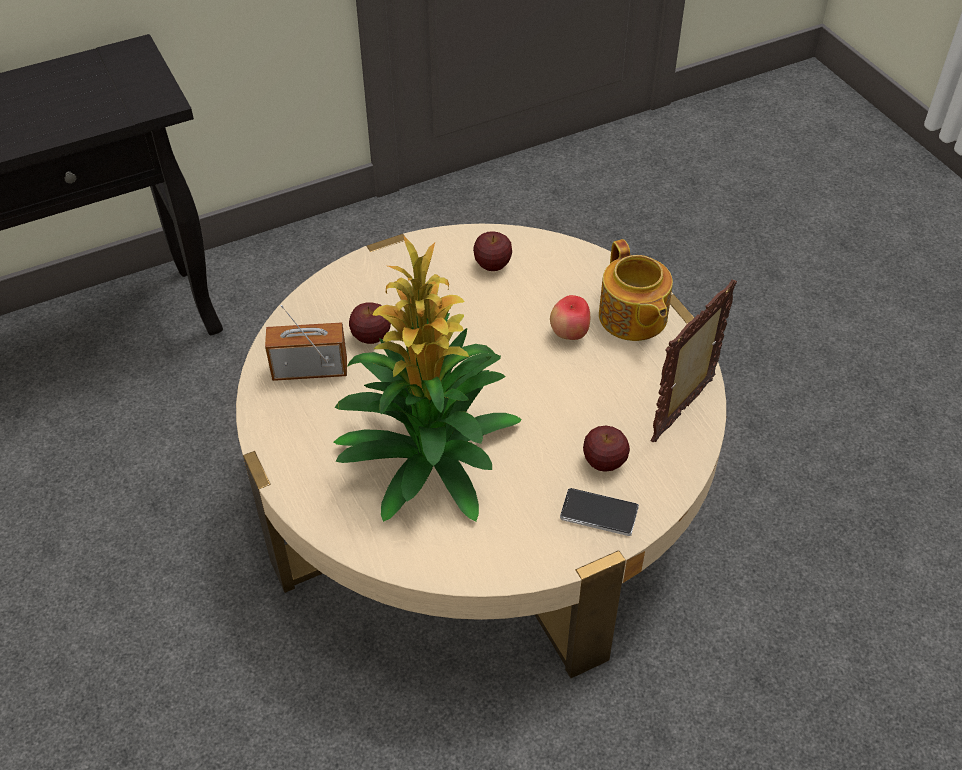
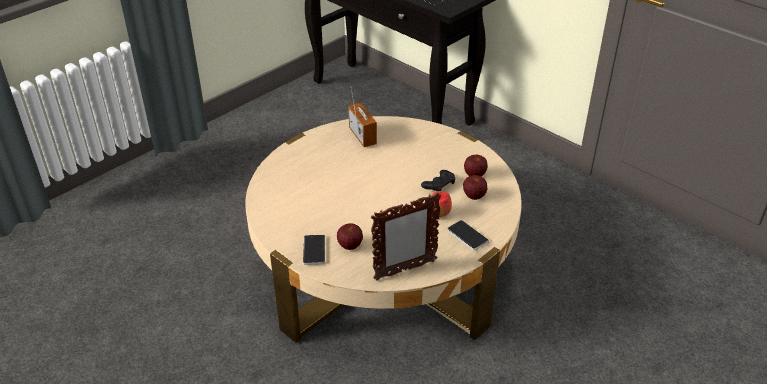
camera: 70 degrees right, 10 degrees down
(371, 337) = (395, 148): apple -> apple (474, 196)
(427, 454) = (326, 184): potted plant -> none
(496, 312) = (439, 184): none -> black game controller
(632, 318) = (467, 236): teapot -> phone
(684, 410) = (404, 270): picture frame -> picture frame turned 135 degrees clockwise

